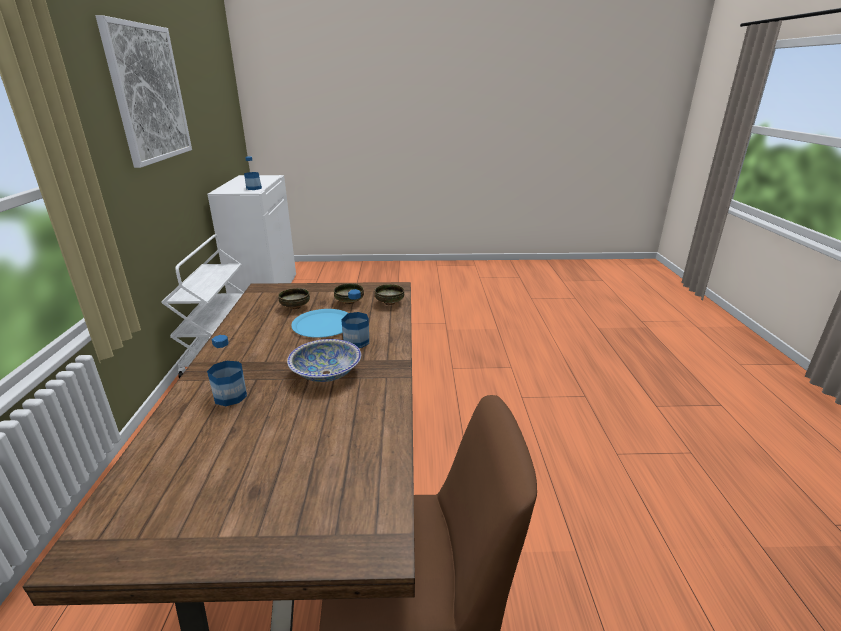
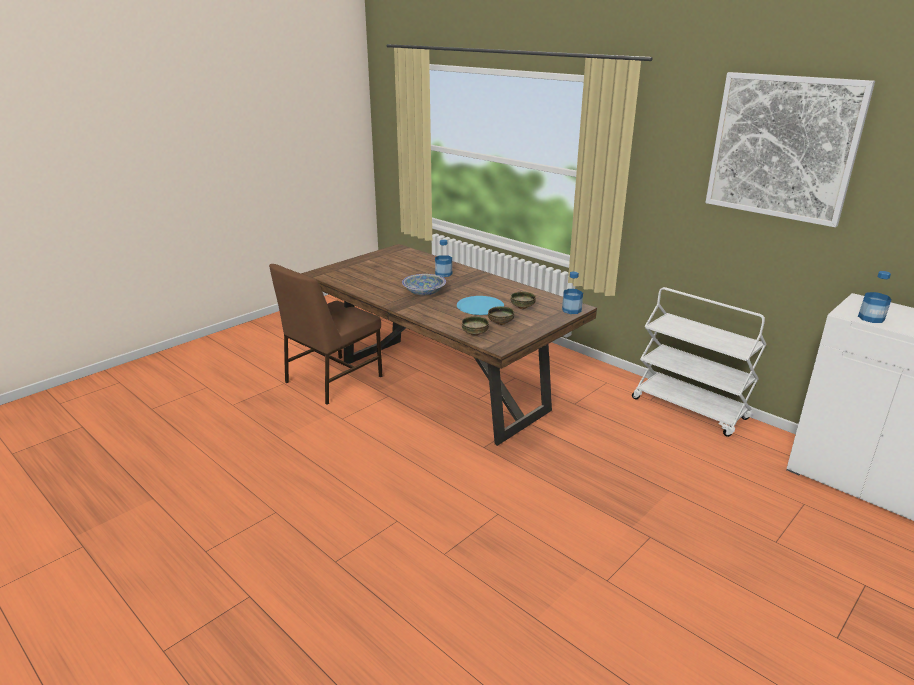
camera: 135 degrees right, 0 degrees up
(356, 341) = (441, 307): bottle -> bottle (571, 310)

